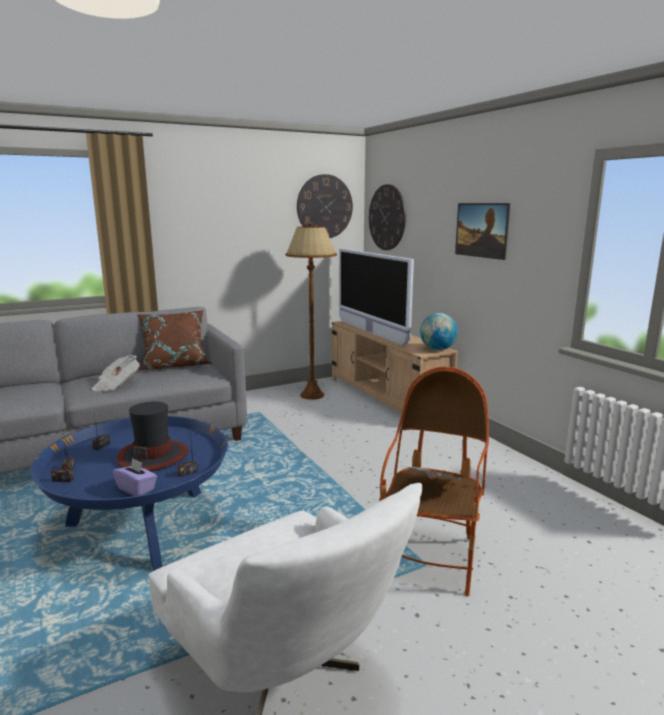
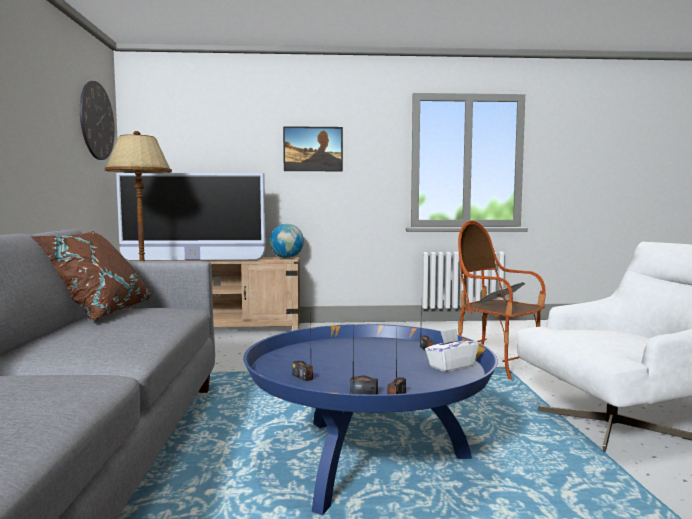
camera: 65 degrees left, 10 degrees down
(116, 385) = (120, 338): newspaper -> none
(136, 489) = (451, 366): purple tissue box -> white tissue box
(153, 456) = (366, 358): hat -> none
(387, 217) = (168, 141): wall clock -> none

